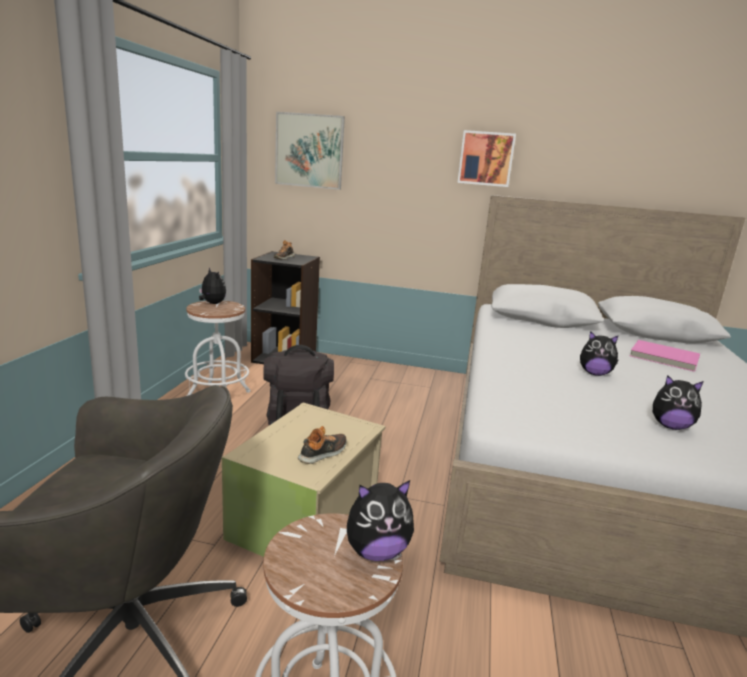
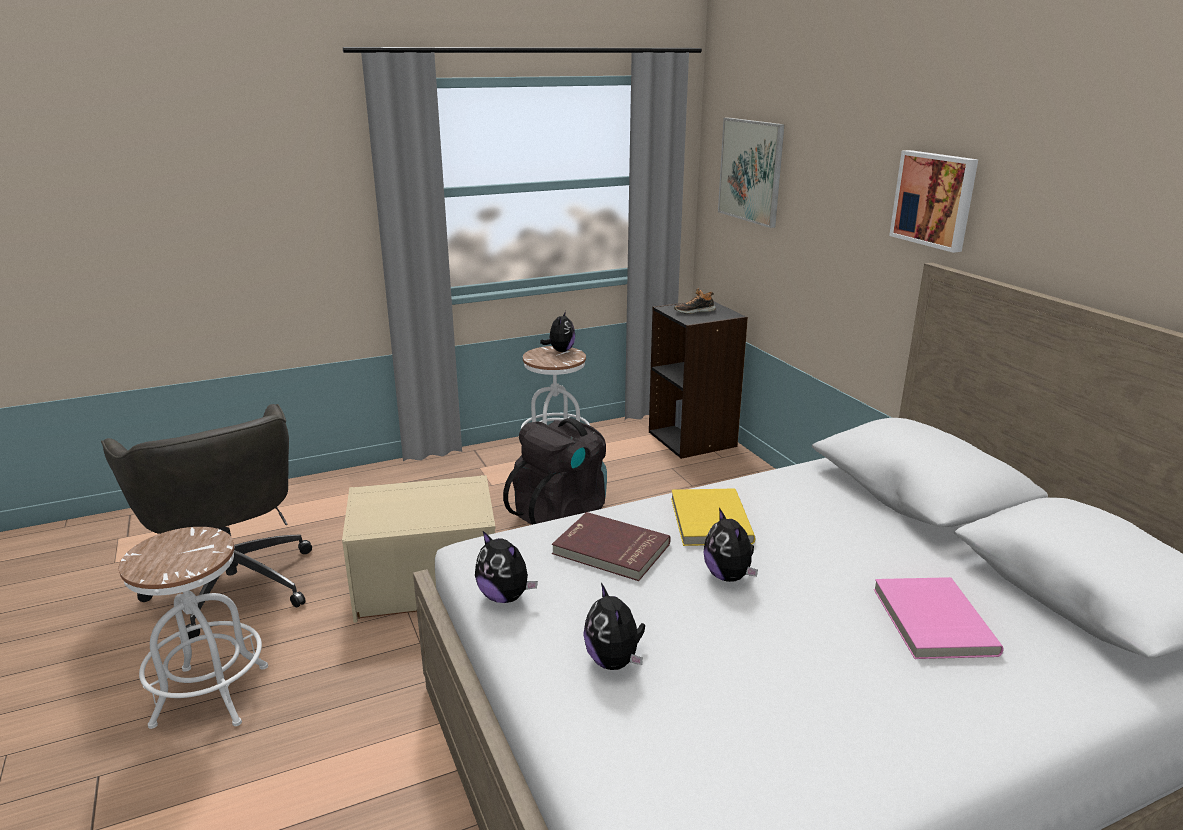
camera: 55 degrees right, 5 degrees up
(323, 453) = (403, 519): shoe -> none
(376, 551) = (193, 565): plush toy -> plush toy (505, 597)
(527, 356) = (708, 520): none -> yellow book
(539, 386) = (610, 550): none -> red book

